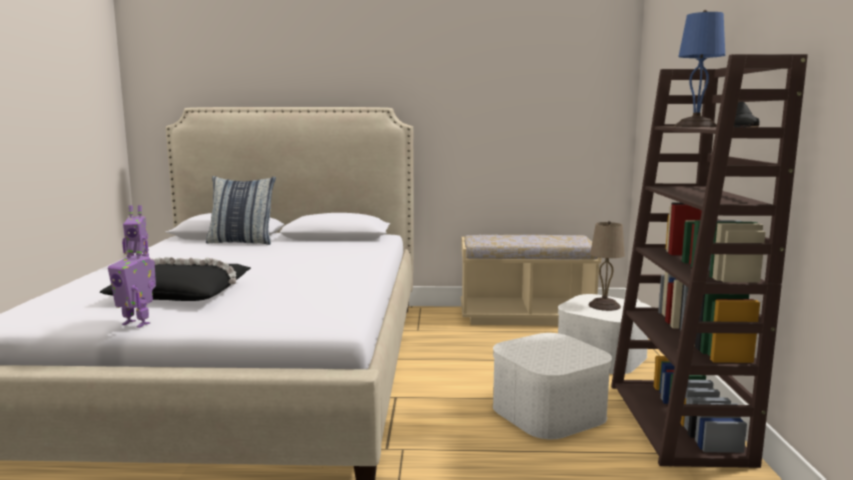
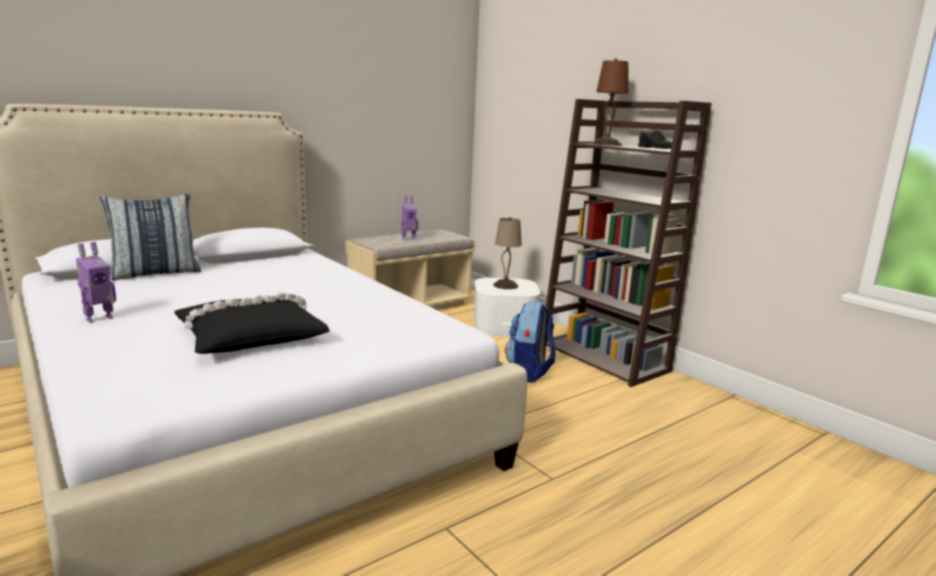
camera: 40 degrees left, 5 degrees up
(137, 323) = (290, 374): toy robot -> toy robot (408, 239)
(548, 411) = (529, 373): white storage box -> backpack
(696, 126) = (607, 144): blue table lamp -> brown table lamp

